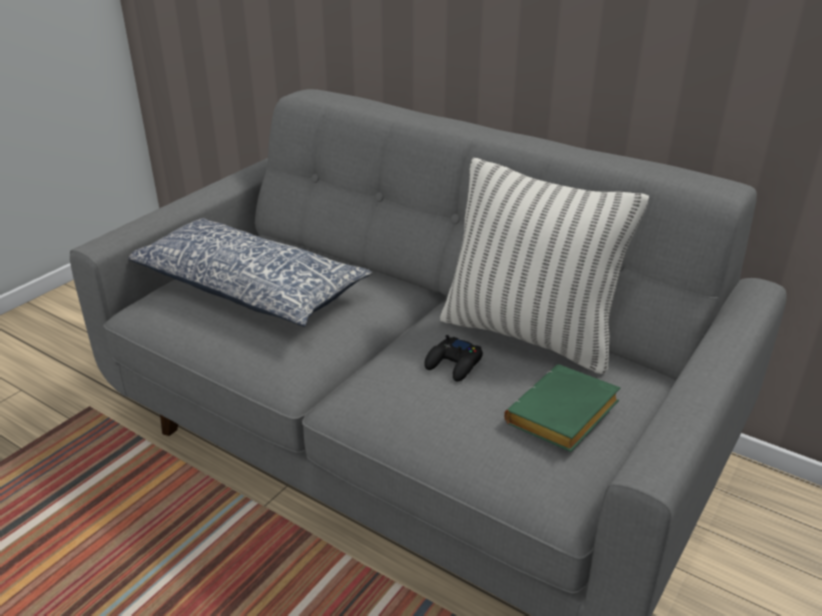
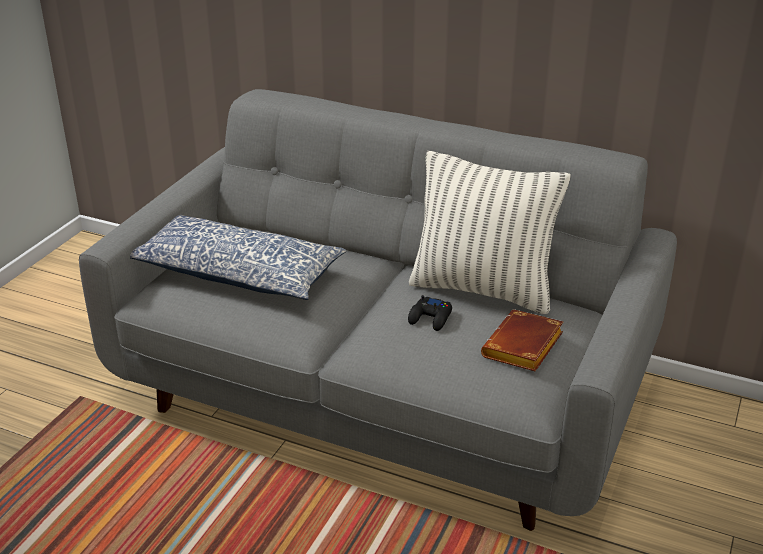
camera: 10 degrees left, 0 degrees up
(563, 417) = (524, 348): green book -> brown book

